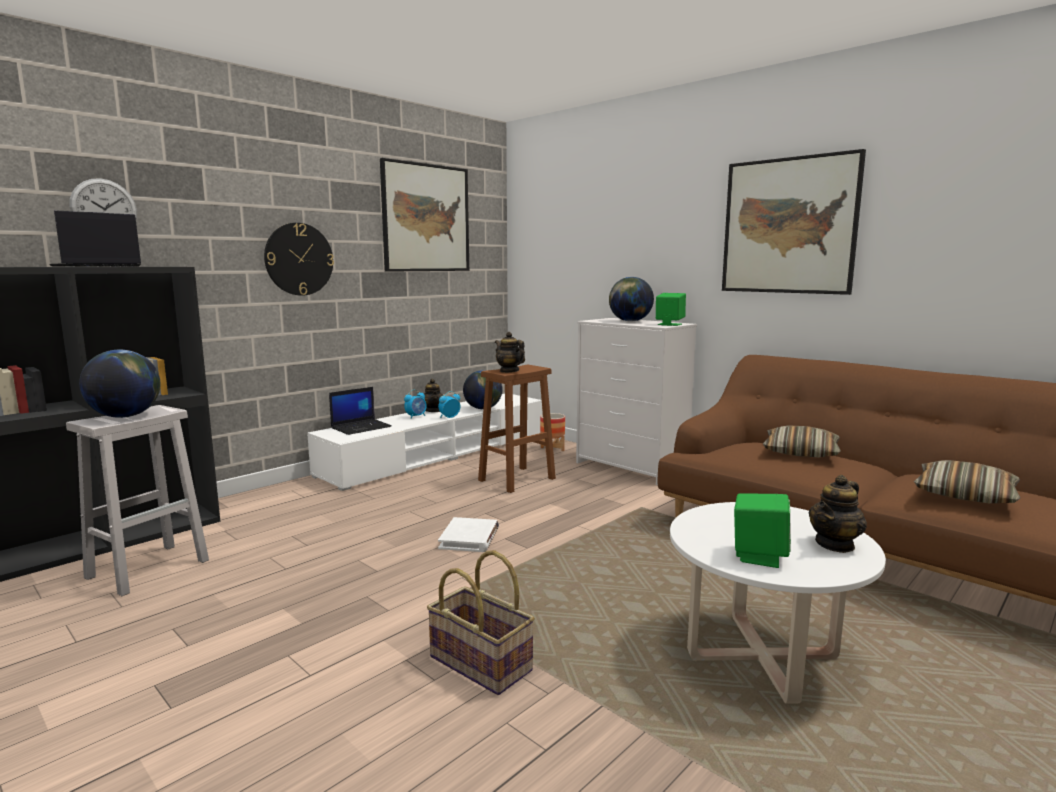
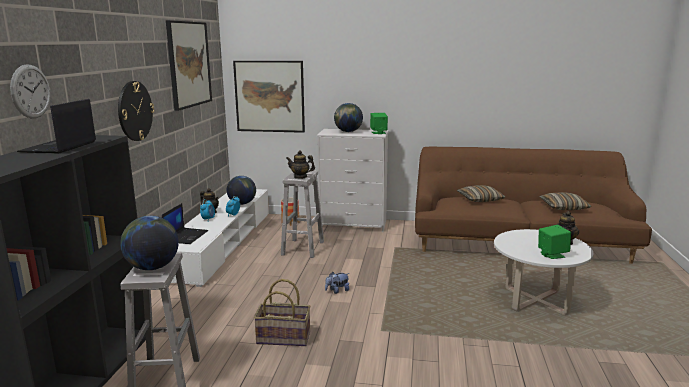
camera: 35 degrees left, 5 degrees up
(469, 538) = (337, 291): white book -> plush toy
(482, 663) = (446, 346): basket -> basket (284, 337)
(516, 480) = (302, 248): brown stool -> white stool
(788, 226) = (443, 72): picture -> picture (269, 96)

